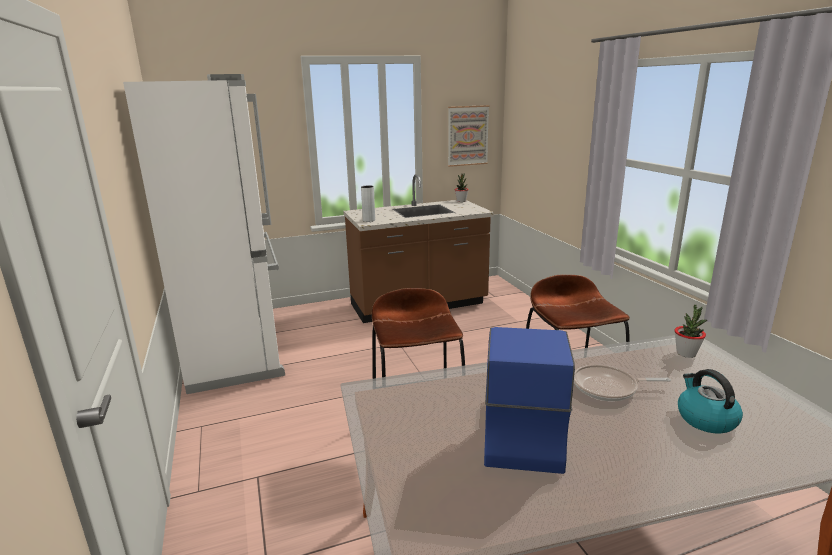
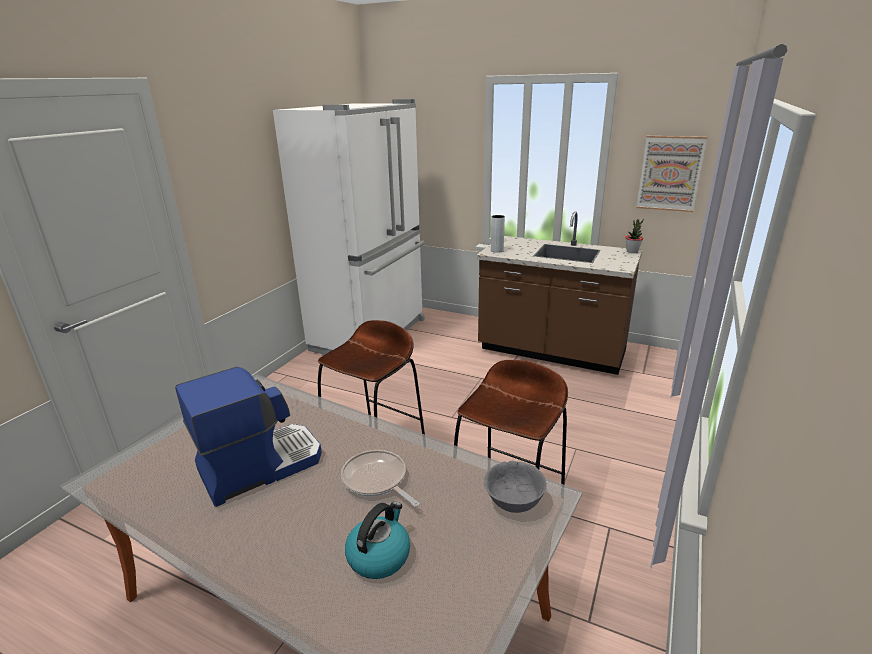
camera: 45 degrees right, 5 degrees up
(686, 353) = (513, 502): potted plant -> grey bowl

